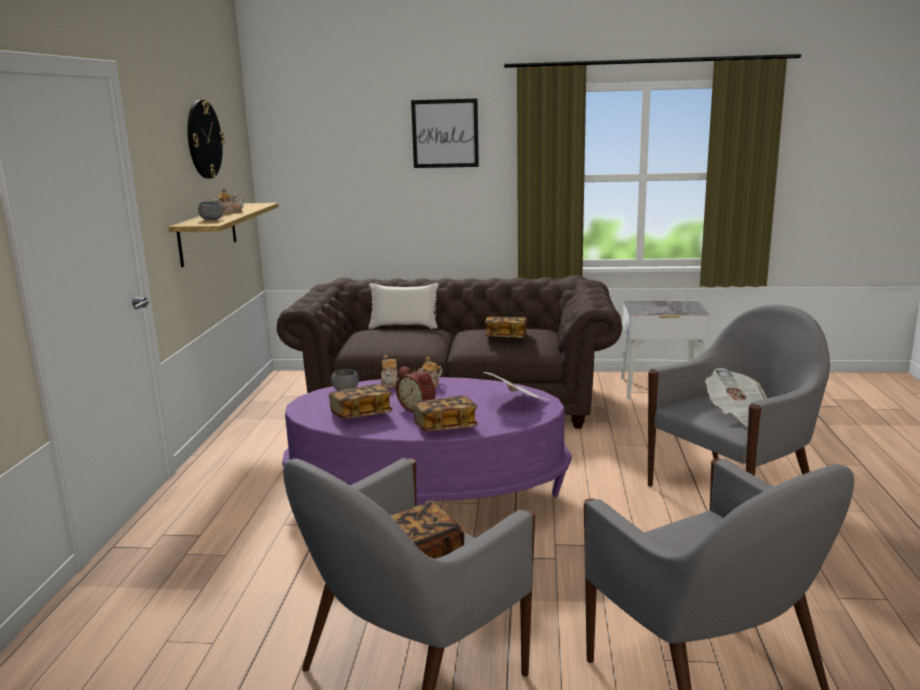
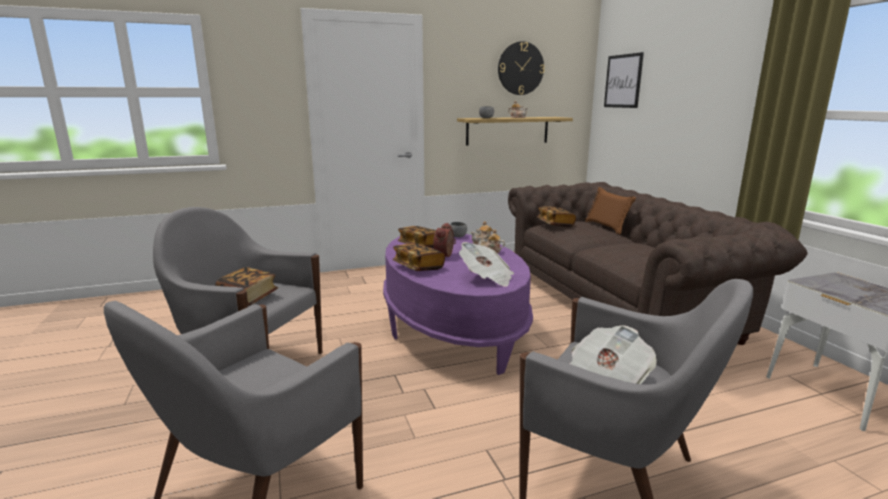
camera: 65 degrees right, 0 degrees up
(404, 327) = (607, 227): white pillow -> brown pillow
(445, 133) = (711, 64): picture -> picture (623, 81)
(506, 337) = (633, 253): book -> book (555, 224)

